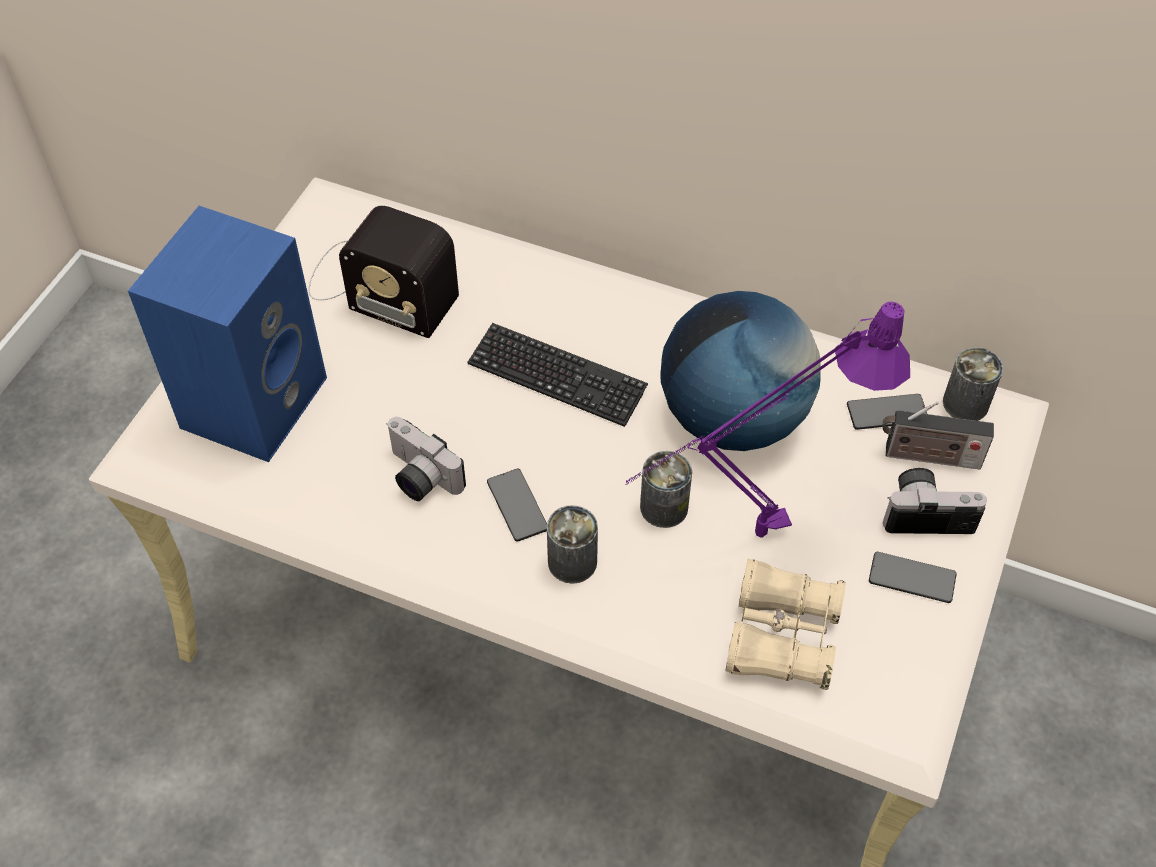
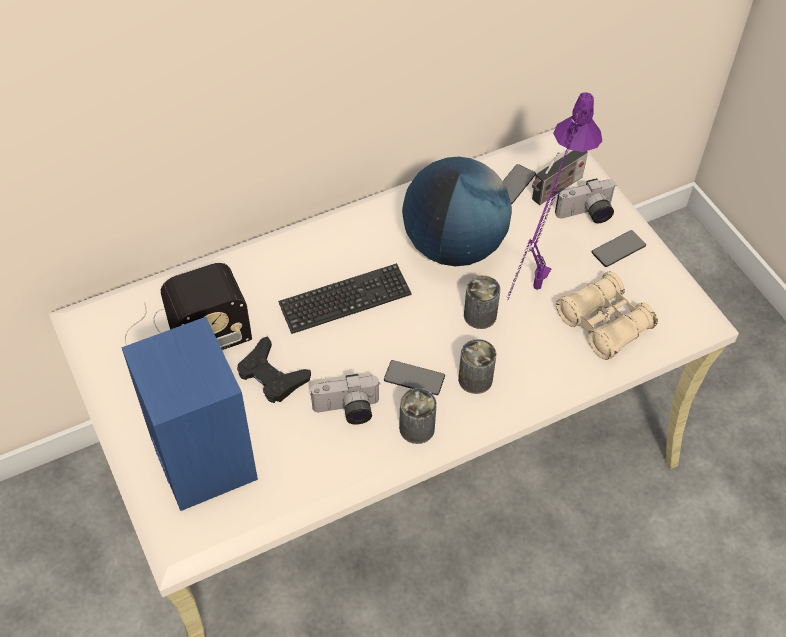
camera: 50 degrees left, 0 degrees up
(401, 385) = (272, 375): none -> black game controller
(927, 512) = (587, 215): camera -> camera turned 150 degrees counterclockwise
(965, 403) = (539, 152): can -> can (417, 428)

